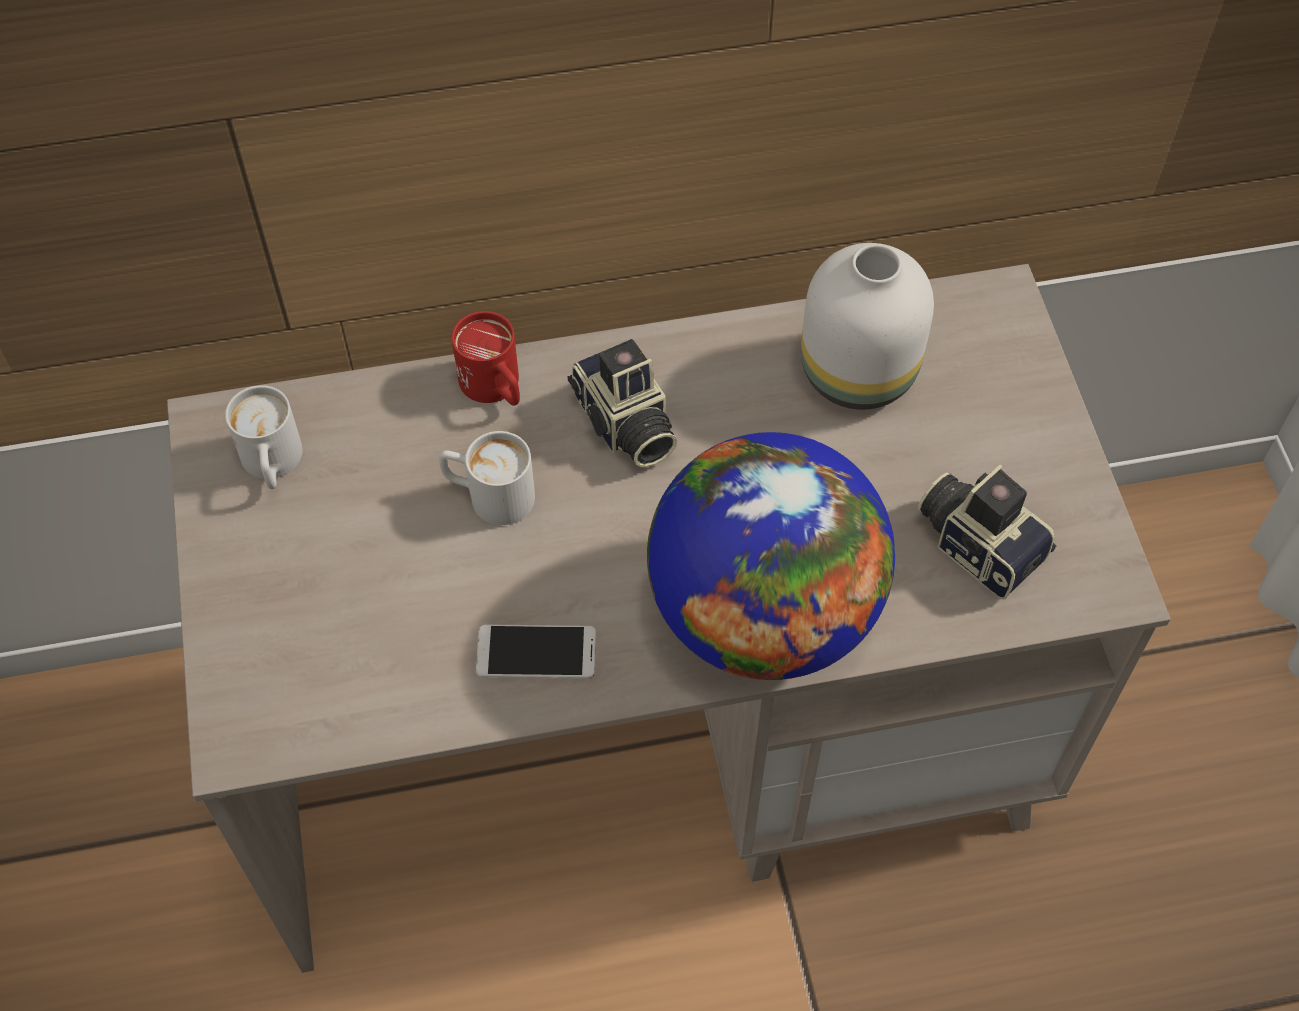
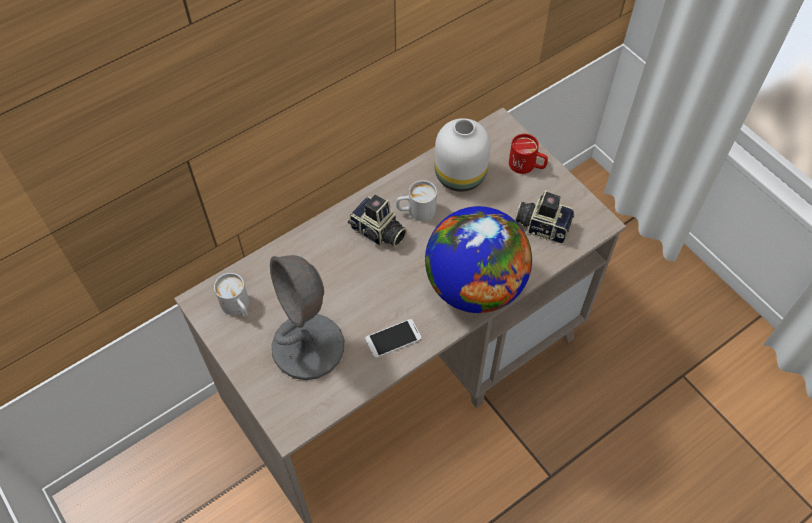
camera: 25 degrees left, 0 degrees up
(361, 599) = (308, 347): none -> grey table lamp
(488, 495) = (338, 283): white mug -> white mug (416, 211)
(496, 388) = (316, 238): red mug -> red mug (527, 166)

